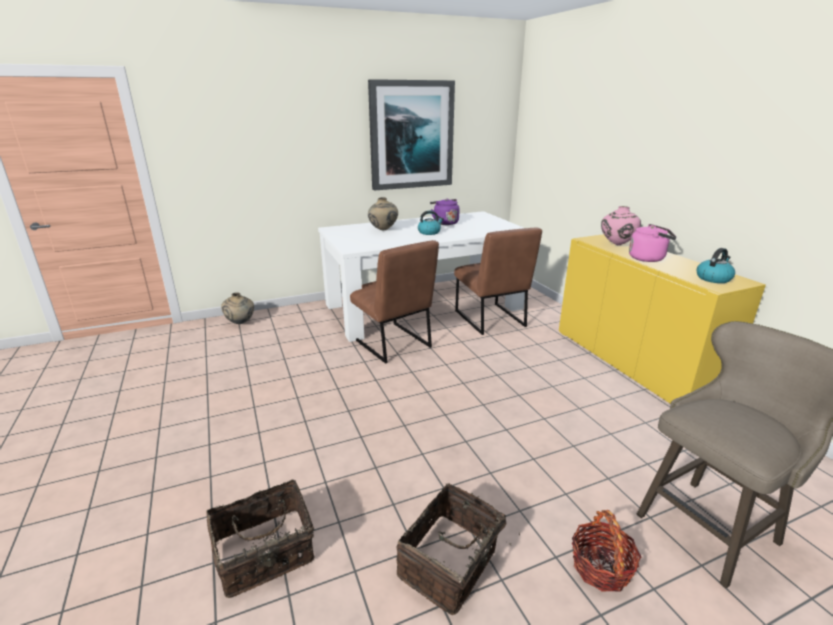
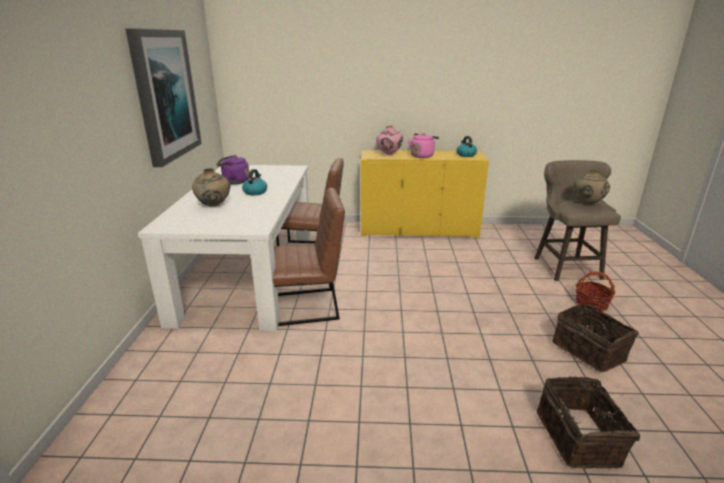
camera: 65 degrees left, 0 degrees up
(240, 323) = (120, 412): beige vase -> beige vase (587, 203)

